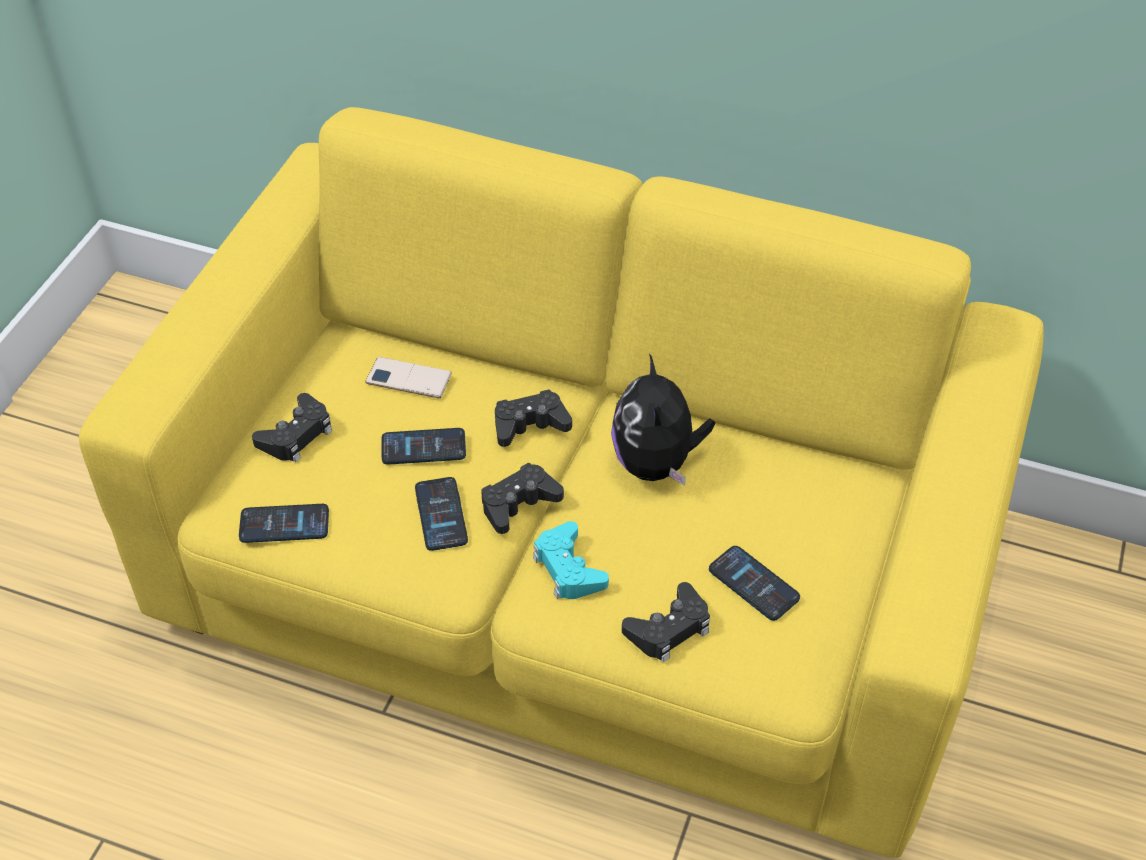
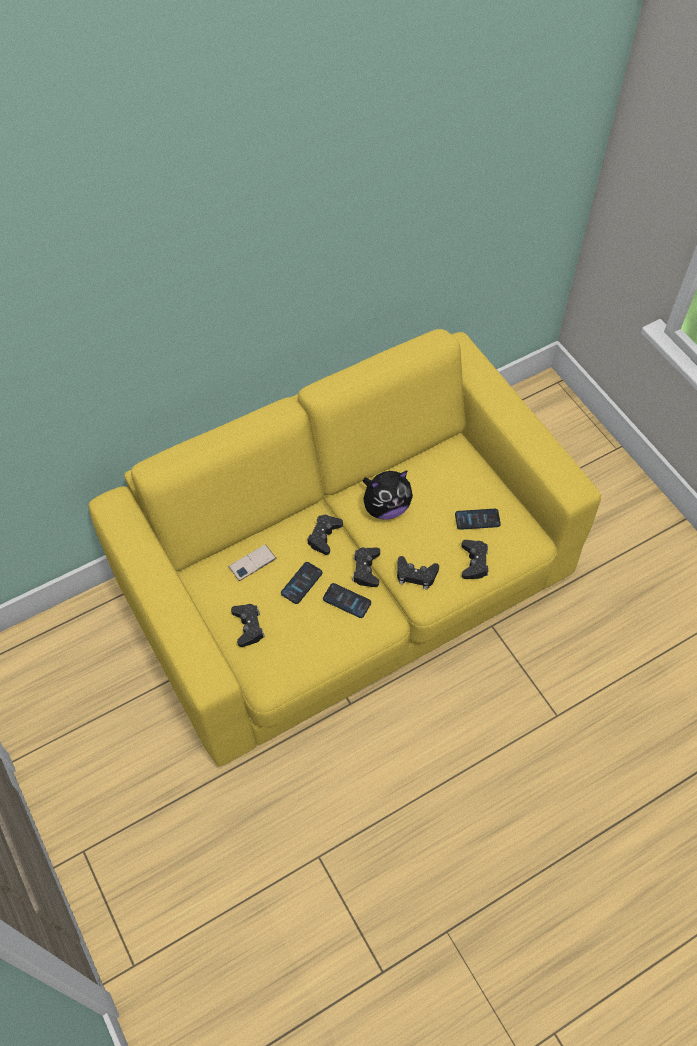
camera: 50 degrees left, 10 degrees up
(284, 524) = (298, 663): phone -> none
(568, 568) = (416, 575): turquoise game controller -> black game controller
(656, 464) = (386, 507): plush toy -> plush toy turned 60 degrees counterclockwise

